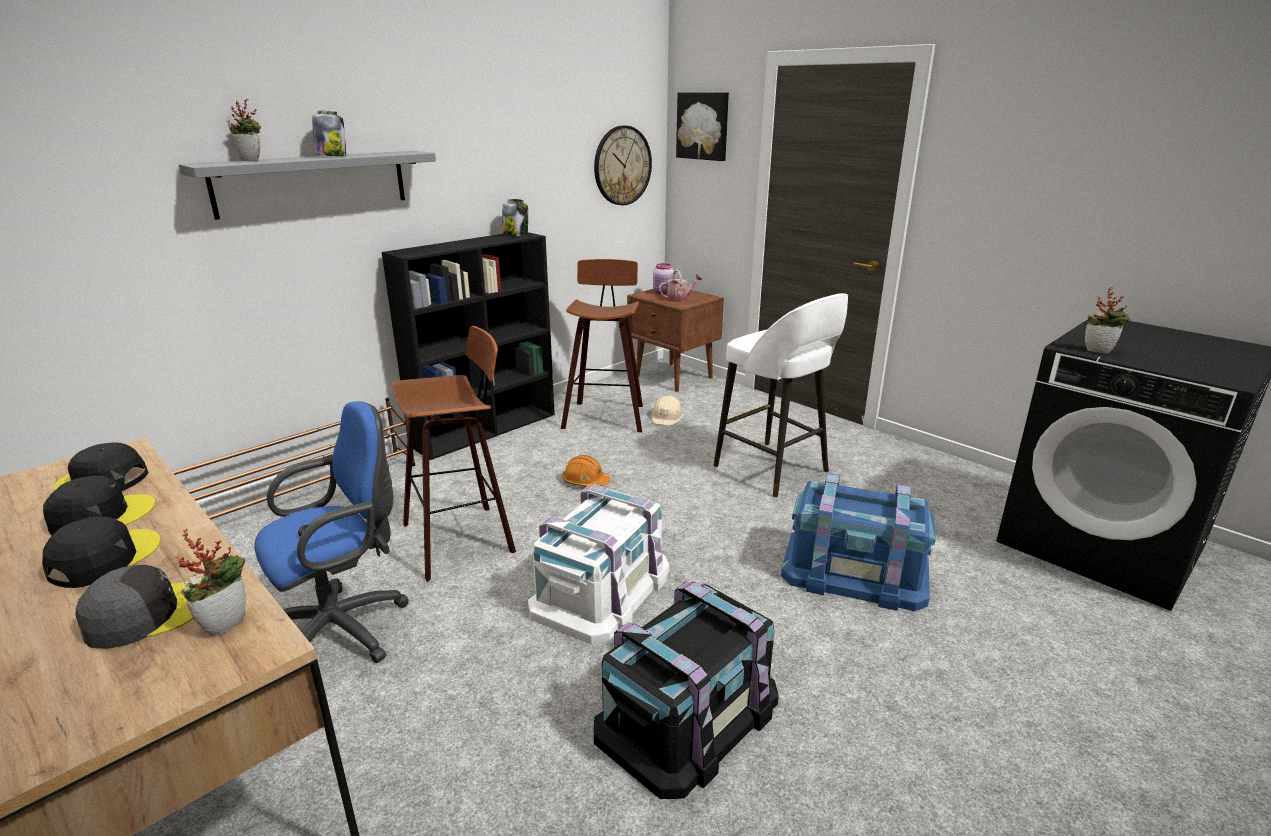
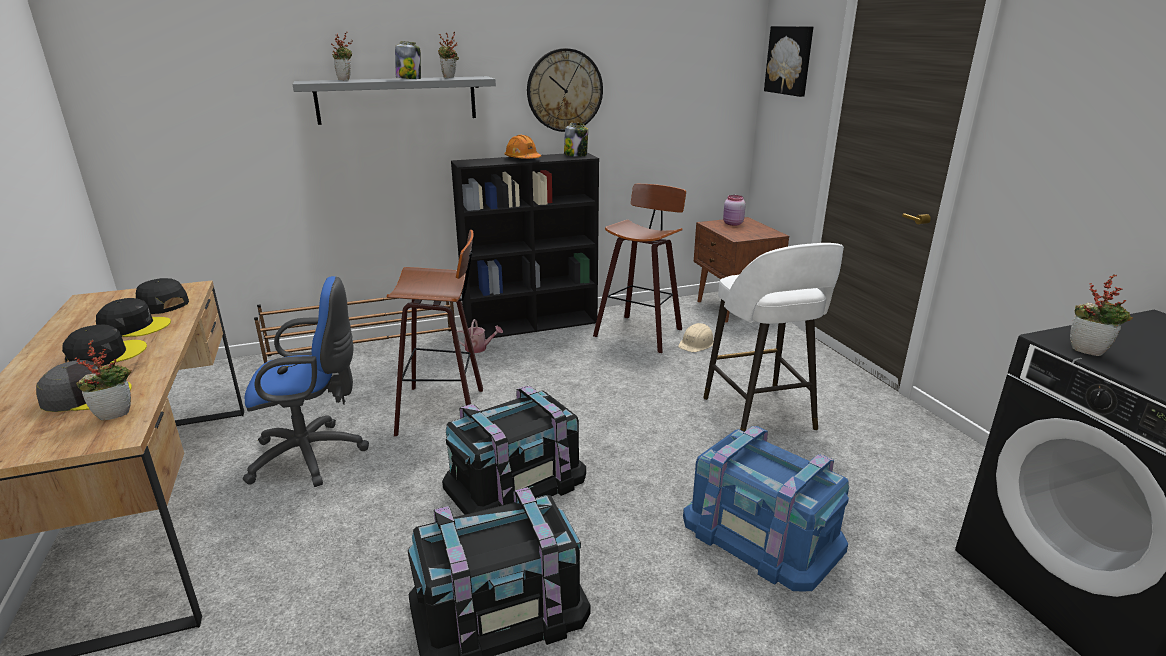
camera: 25 degrees right, 0 degrees up
(378, 153) = (450, 78): none -> potted plant
(585, 482) = (576, 386): orange hard hat -> orange hard hat (522, 159)
(600, 589) = (515, 480): white storage box -> black storage box
(622, 166) = (704, 97): wall clock -> wall clock (564, 90)
(680, 299) = (743, 231): watering can -> watering can (479, 348)

